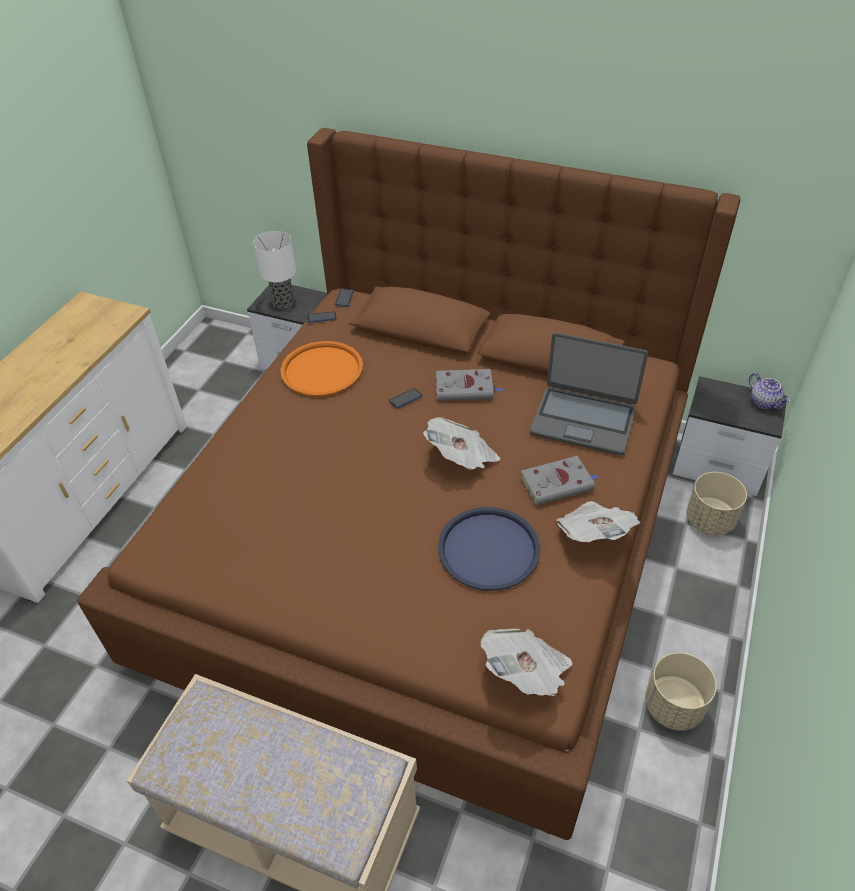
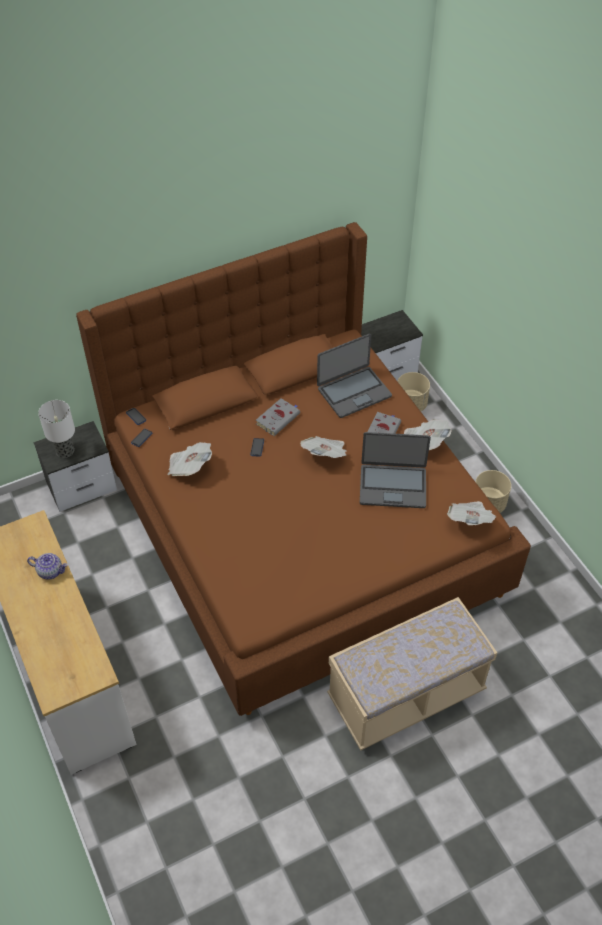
camera: 50 degrees left, 5 degrees up
(322, 370) = (189, 467): orange tray -> newspaper
(488, 549) = (393, 486): blue tray -> laptop
(765, 402) = (397, 320): teapot -> teapot (50, 571)

